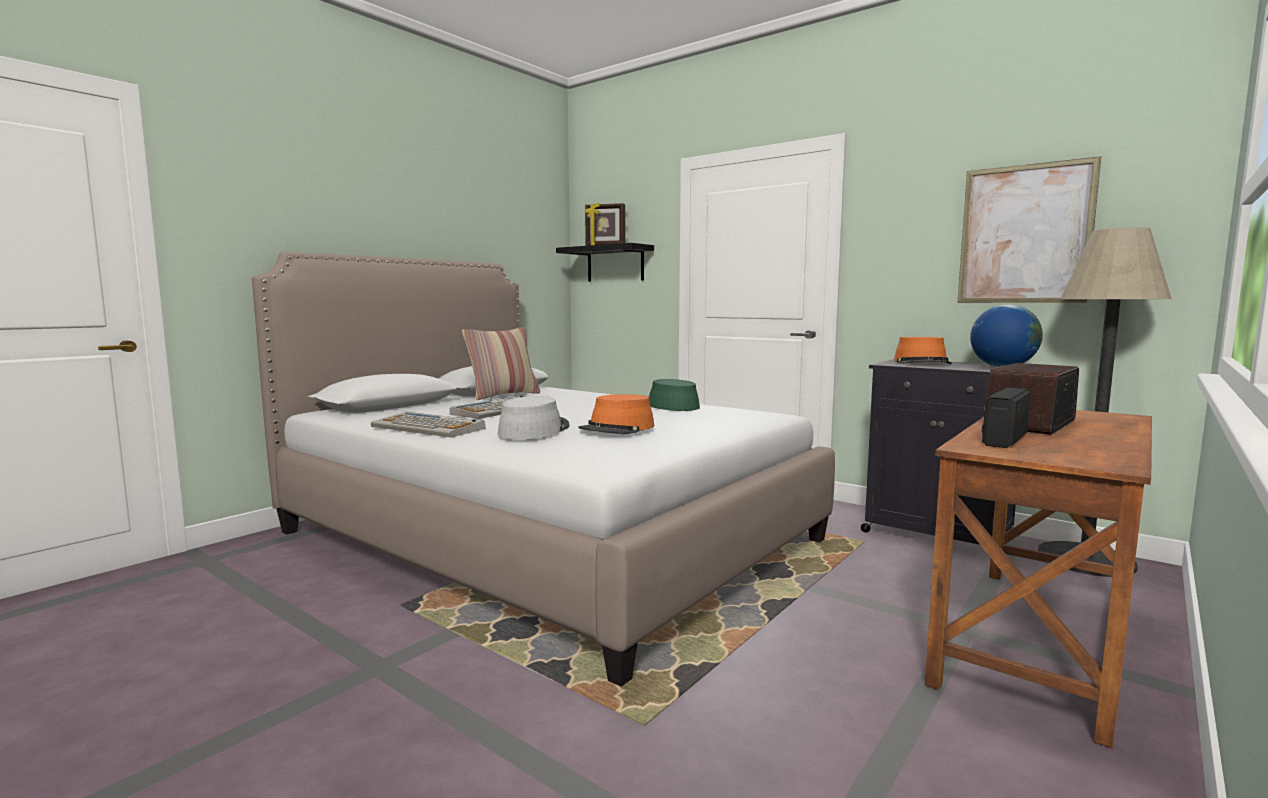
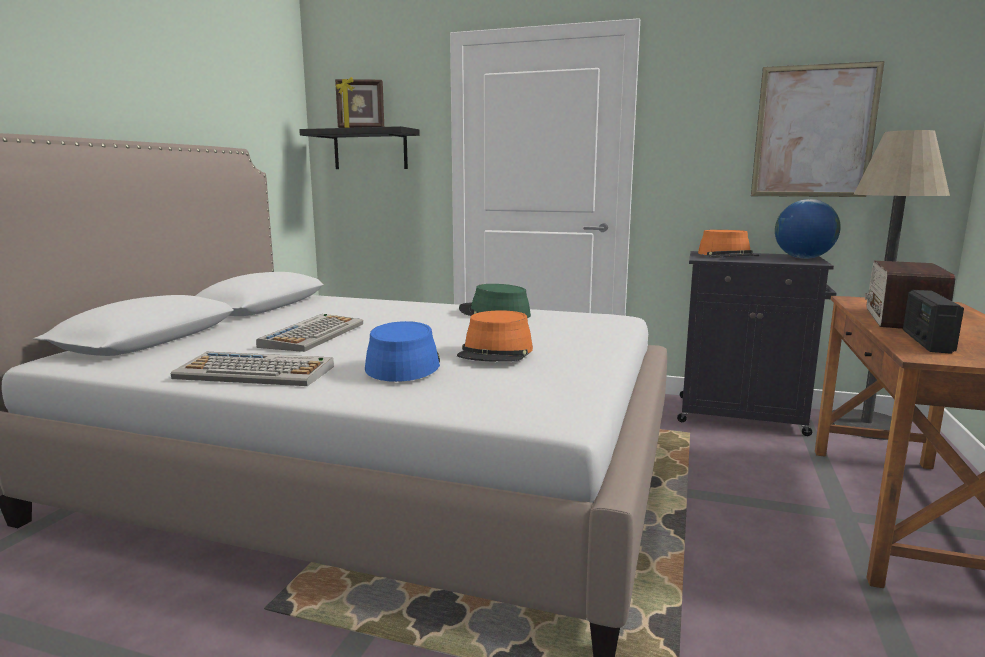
camera: 20 degrees left, 5 degrees up
(503, 395) = (284, 312): pillow -> none
(534, 430) = (403, 364): grey hat -> blue hat

